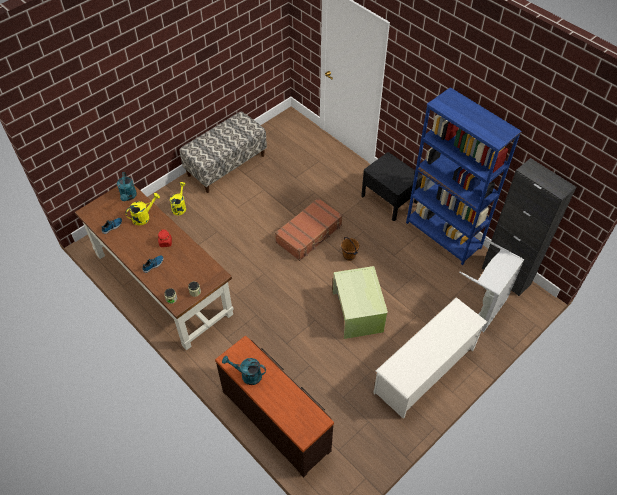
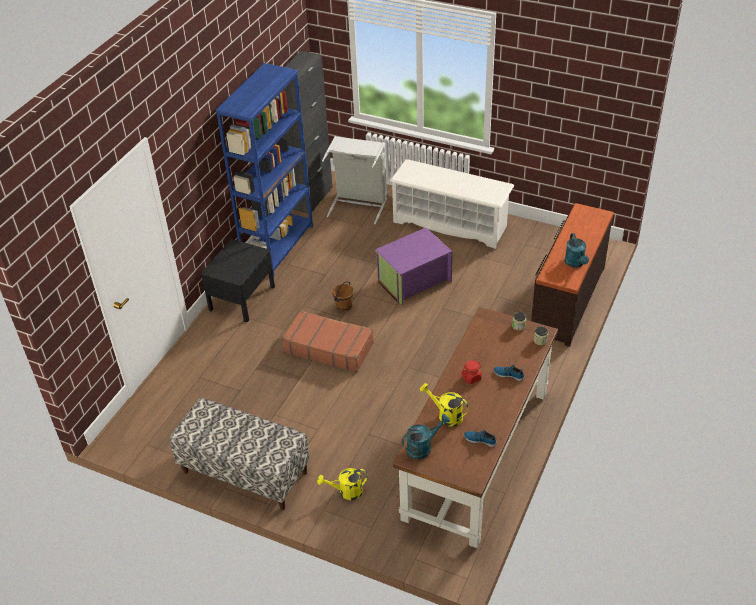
camera: 110 degrees left, 10 degrees down
(358, 312) = (413, 280): green storage box -> purple storage box

